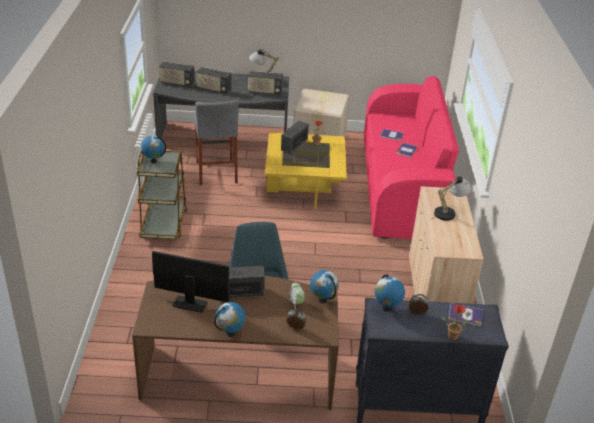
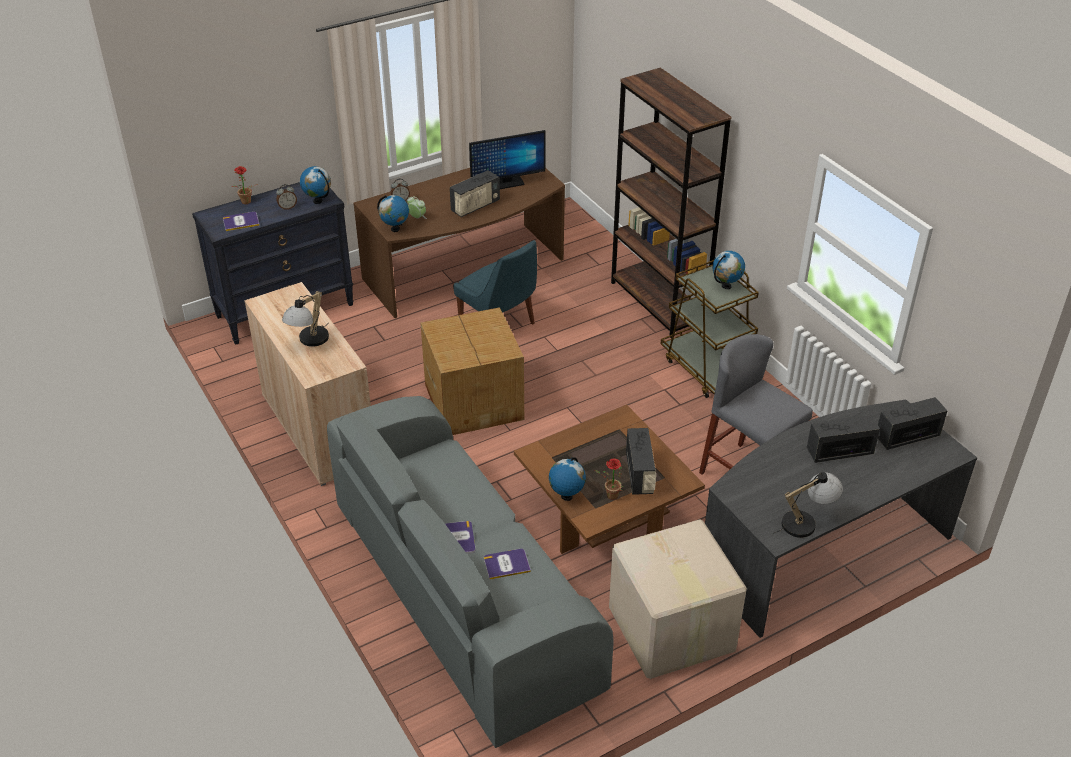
camera: 150 degrees right, 5 degrees up
(133, 276) = (658, 303): none -> brown bookcase
(230, 333) = (451, 178): globe -> globe (566, 496)
(265, 92) = (763, 489): radio -> none
(304, 186) = (605, 515): yellow coffee table -> brown coffee table
(321, 267) = (474, 401): none -> cardboard box
(401, 186) = (463, 595): pink sofa -> grey sofa

